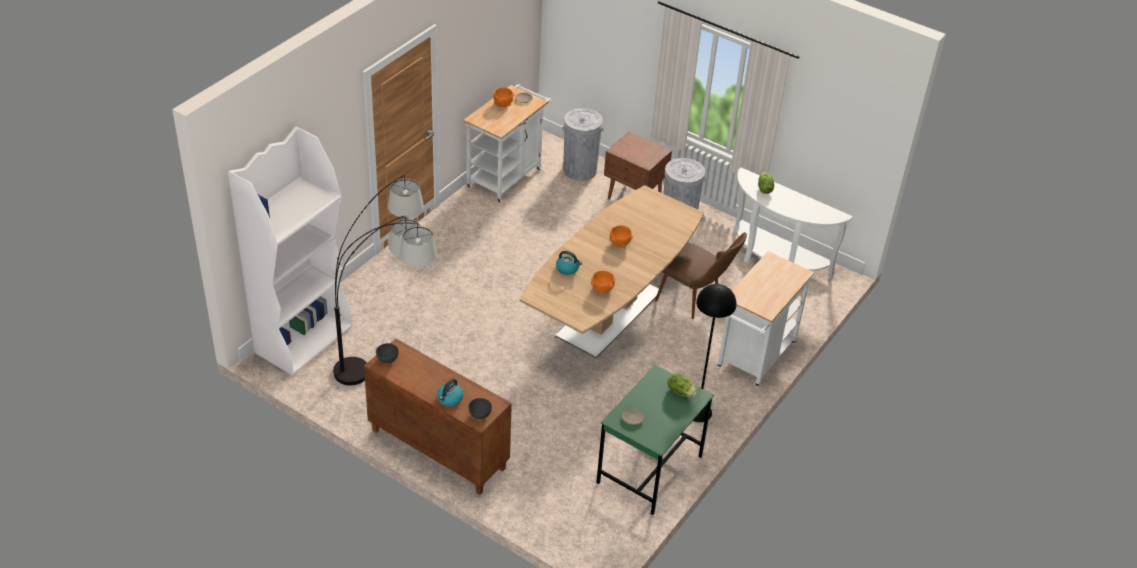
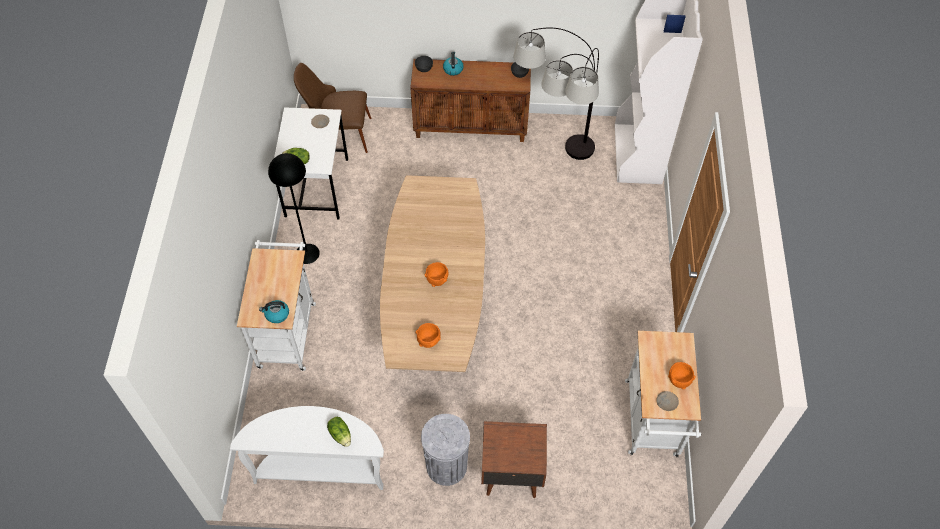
camera: 150 degrees right, 15 degrees up
(567, 269) = (461, 227): kettle -> kettle (276, 314)
(579, 170) = (593, 481): grey trash can -> none
(602, 289) = (418, 222): orange bowl -> orange bowl (428, 341)
(649, 470) = (316, 187): green desk -> white desk
(696, 300) = (370, 369): brown chair -> brown chair (339, 134)

